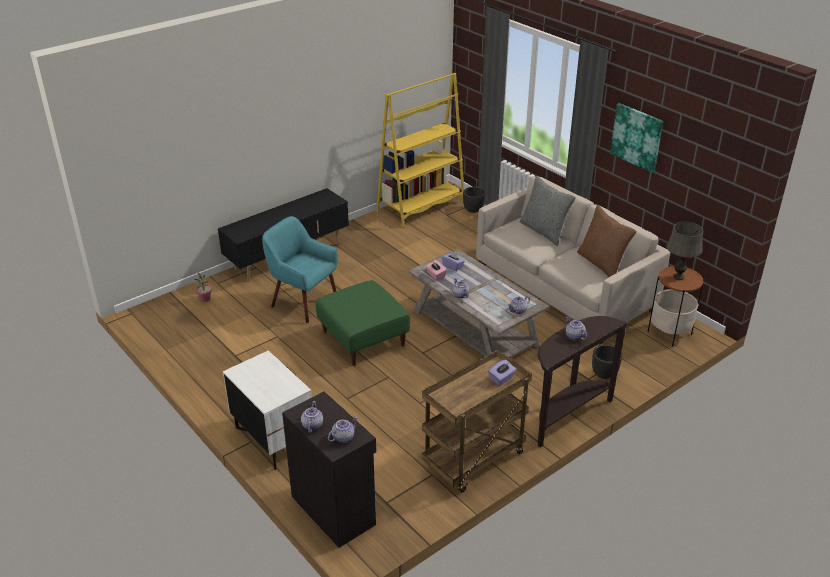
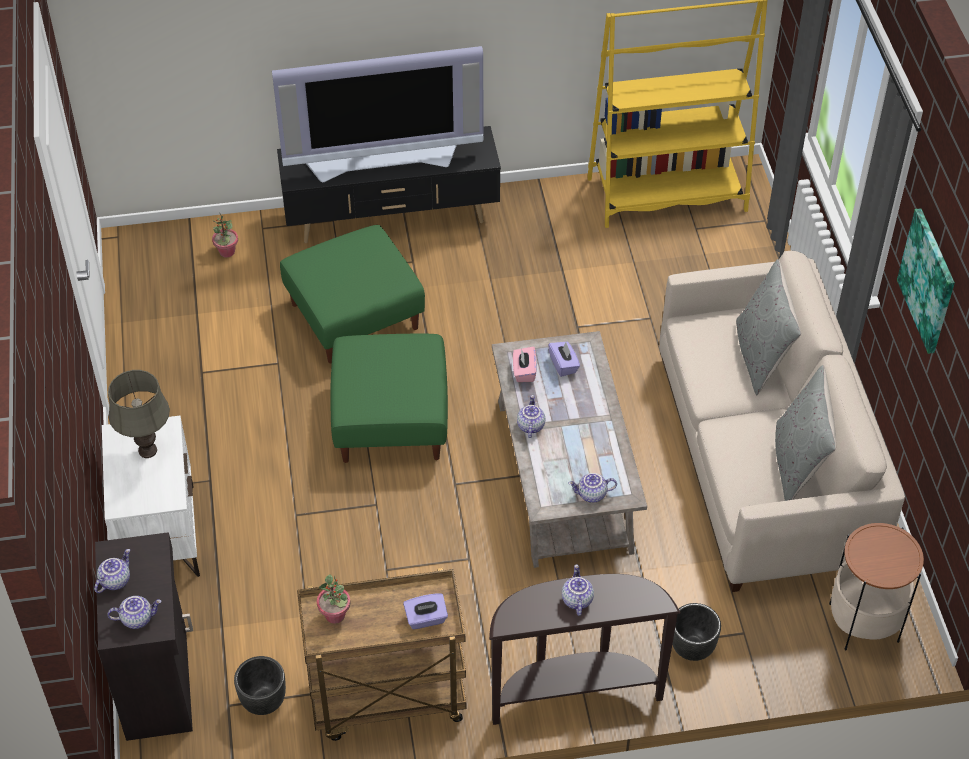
camera: 30 degrees right, 15 degrees up
(281, 215) = (382, 158): none -> television
(303, 302) = (354, 315): turquoise armchair -> green ottoman
(451, 396) = (335, 615): none -> potted plant
(473, 209) = (748, 234): black planter -> black planter (263, 701)
(602, 264) = (798, 463): brown pillow -> grey pillow
(678, 277) = (881, 551): grey table lamp -> grey table lamp (147, 451)

